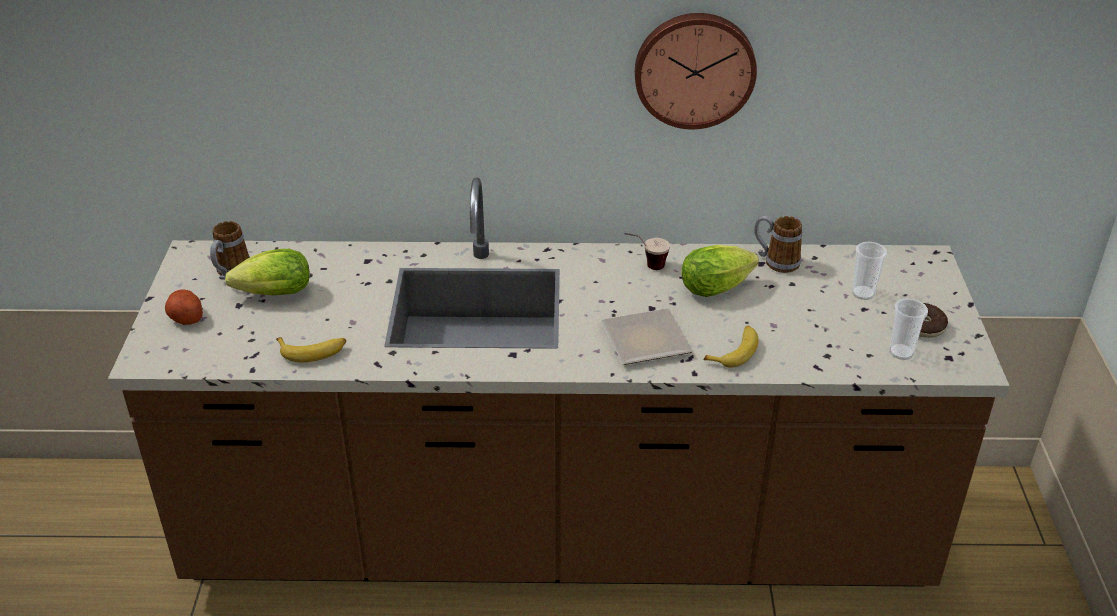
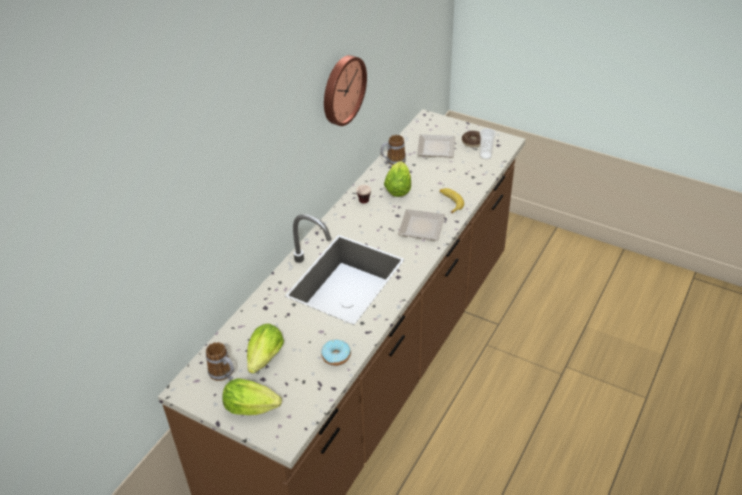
camera: 60 degrees left, 5 degrees up
(185, 317) = (254, 408): potato -> lettuce
(312, 351) = (336, 356): banana -> donut
(863, 293) = (437, 147): cup -> plate

